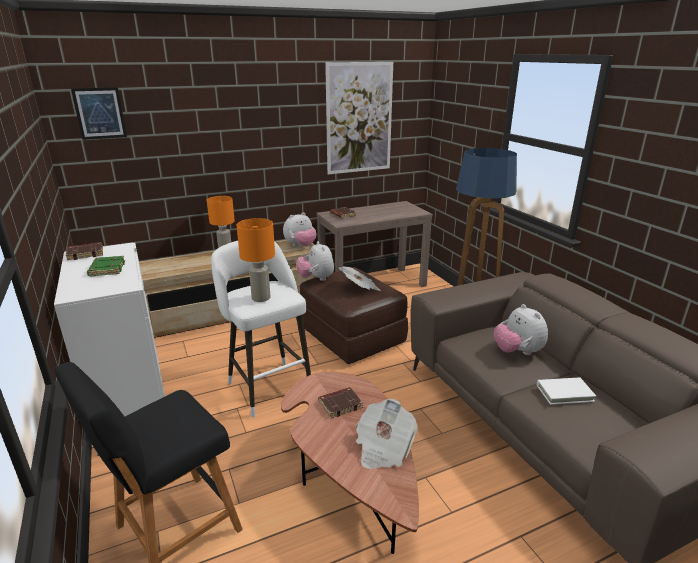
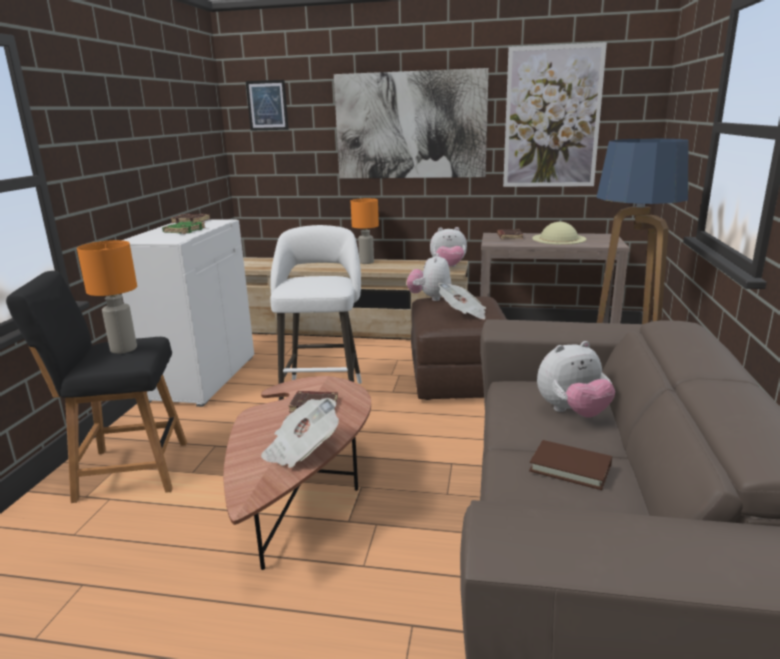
camera: 35 degrees right, 5 degrees down
(249, 128) = (410, 125): none -> picture
(261, 298) = (307, 284): orange table lamp -> orange table lamp (124, 349)
(378, 211) = (559, 239): none -> beige hat
(517, 352) = (572, 412): plush toy -> plush toy turned 120 degrees counterclockwise
(564, 393) = (570, 468): white book -> brown book

